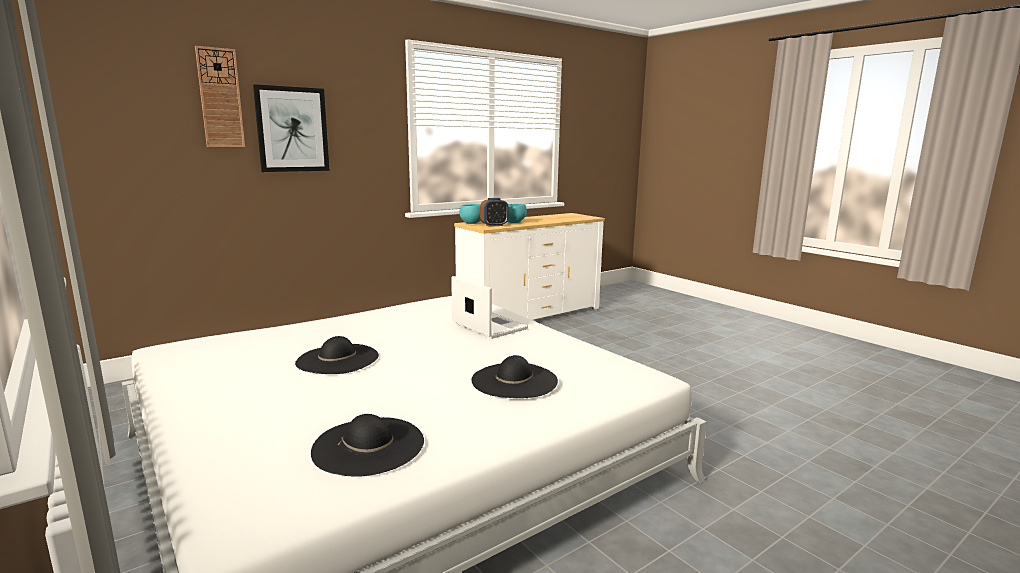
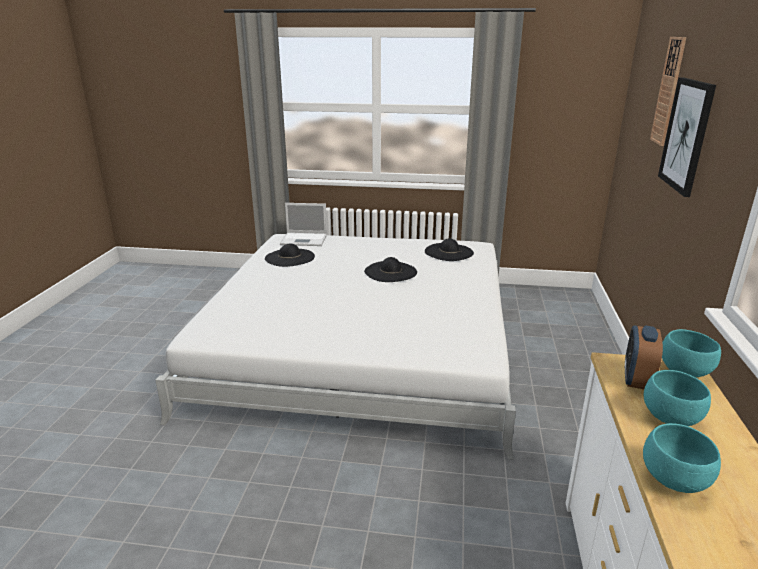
camera: 135 degrees right, 10 degrees up
(488, 326) = (377, 334): laptop -> laptop (305, 239)
(514, 380) = (277, 298): black hat -> black hat (448, 252)
(549, 221) = (675, 481): none -> turquoise bowl

